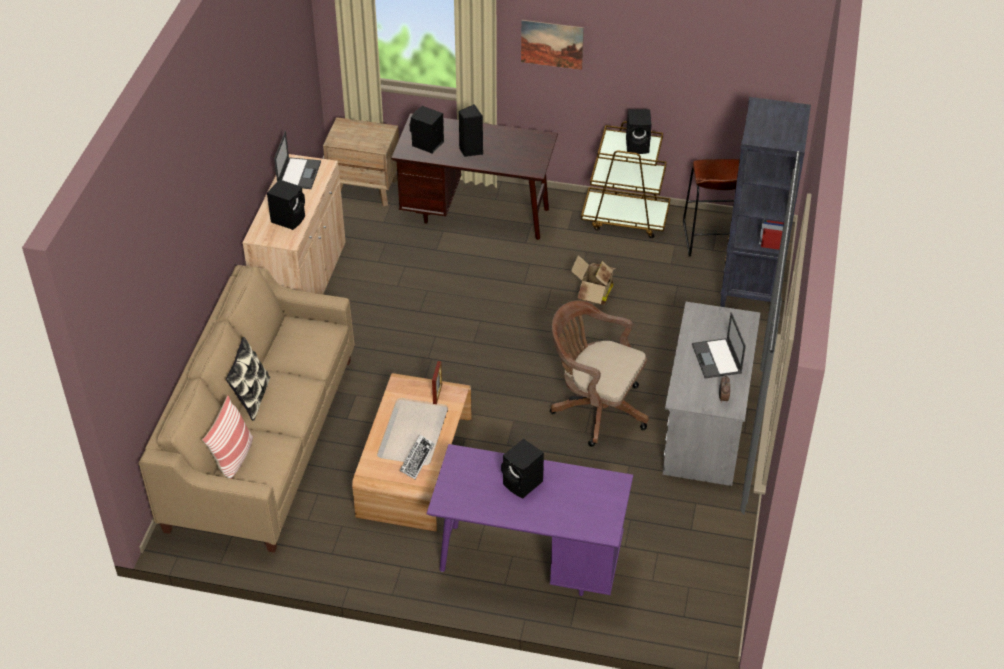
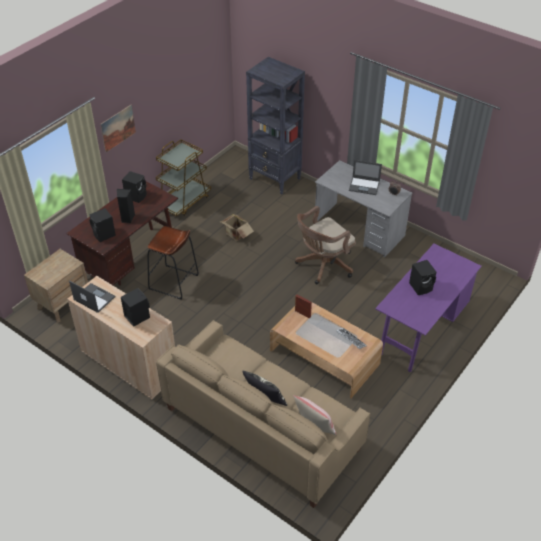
camera: 65 degrees left, 0 degrees up
(638, 146) = (181, 152): black speaker -> black speaker (136, 196)
(712, 238) = (225, 176): brown stool -> brown stool (174, 282)

